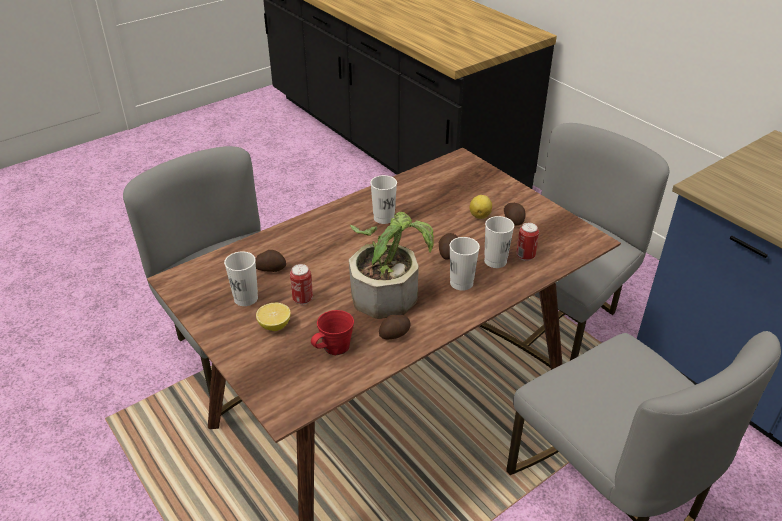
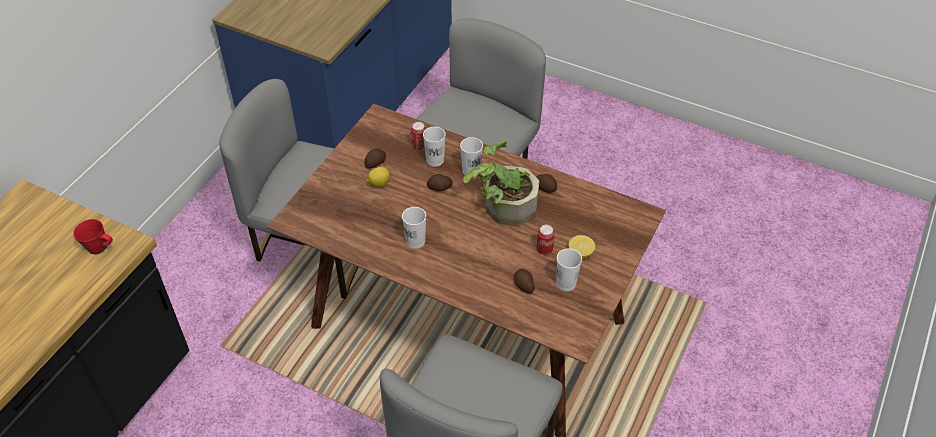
camera: 115 degrees left, 10 degrees up
(334, 347) = (578, 213): red mug -> red mug (98, 247)

